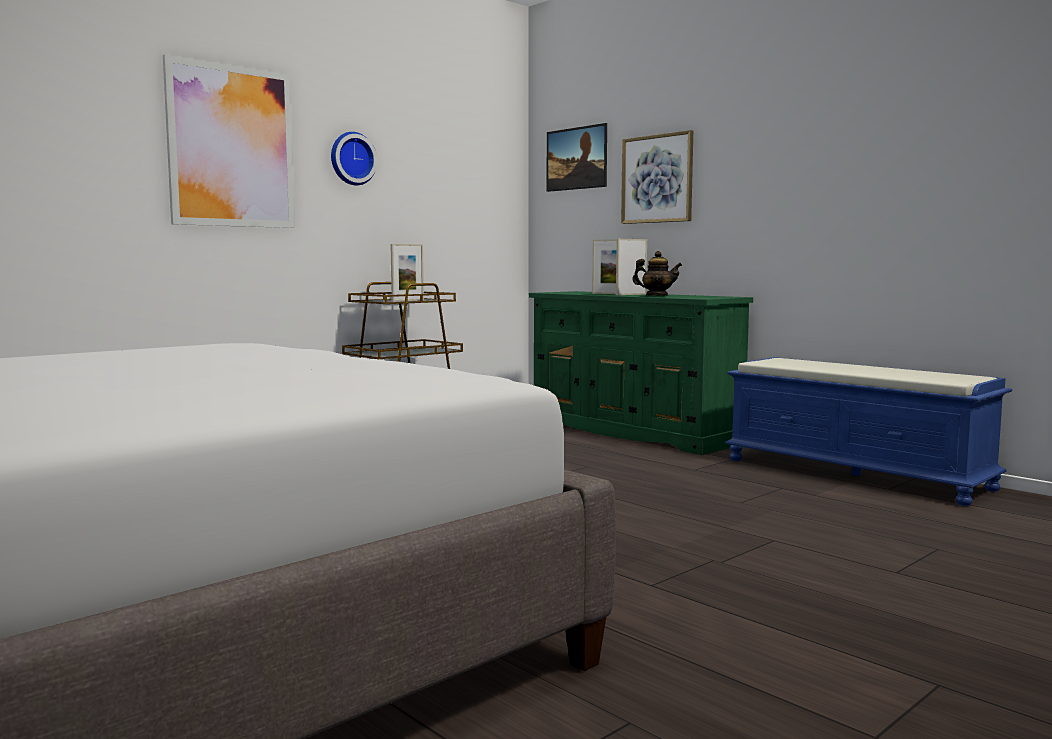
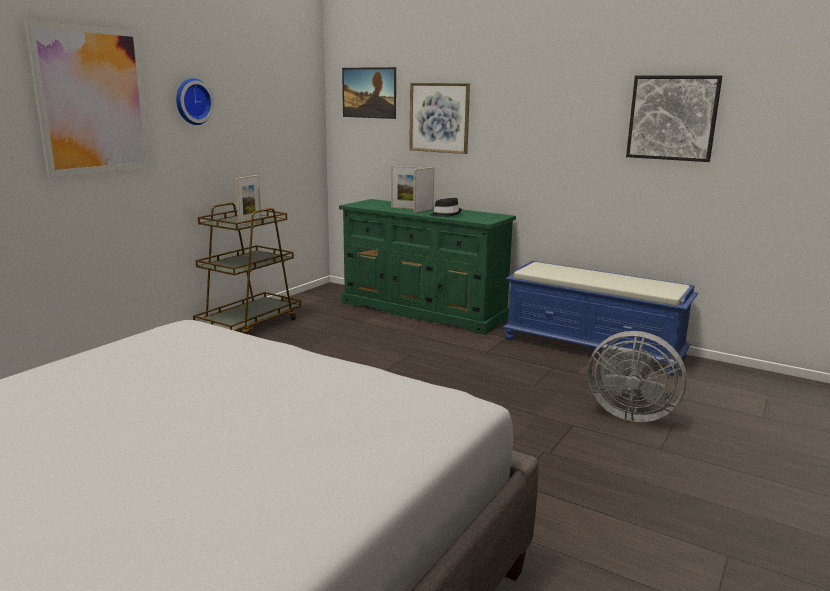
camera: 15 degrees left, 10 degrees up
(657, 296) = (446, 214): teapot -> black hat
(869, 535) = (628, 413): none -> grey fan
(958, 141) = (672, 118): none -> picture

